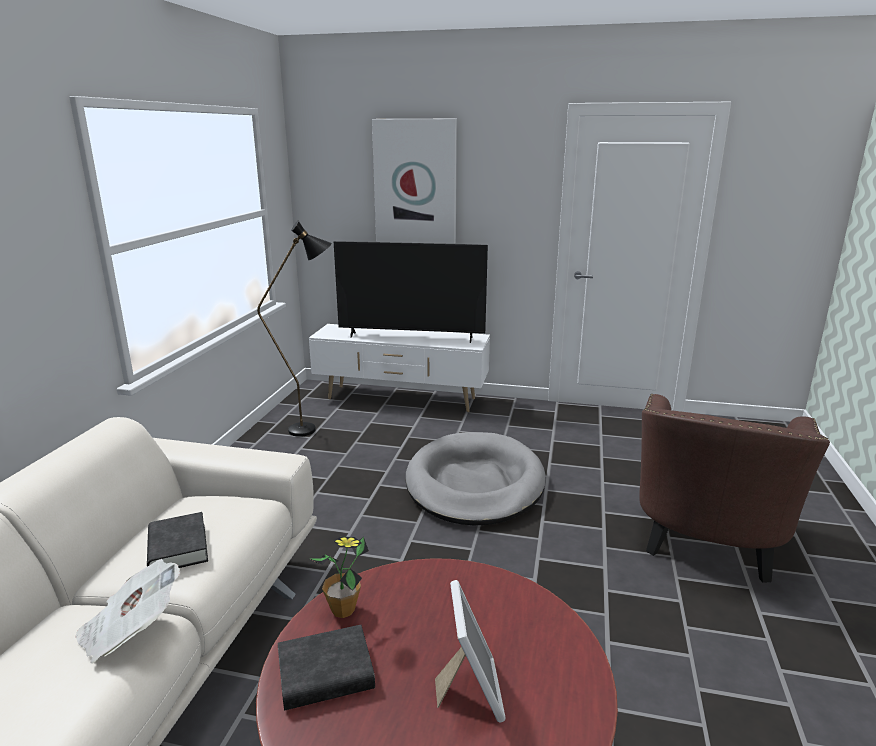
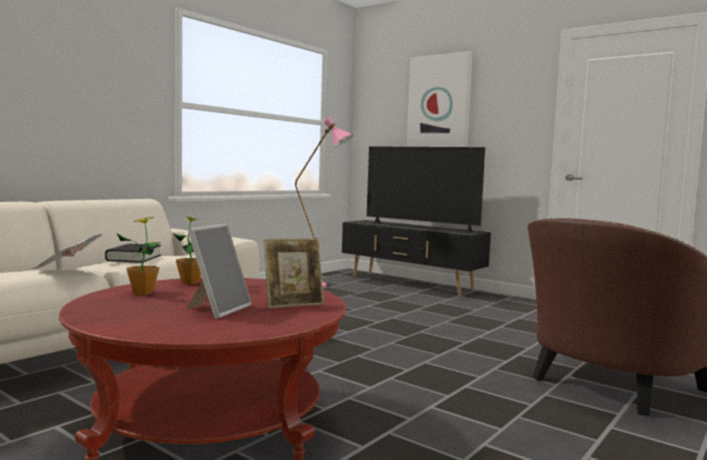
camera: 25 degrees right, 15 degrees down
(312, 429) = (323, 286): black floor lamp -> pink floor lamp
(326, 674) = (142, 293): black book -> potted plant
(401, 399) = (410, 284): white tv stand -> black tv stand
(475, 484) = (418, 324): grey dog bed -> none
(526, 633) = (293, 304): none -> picture frame

